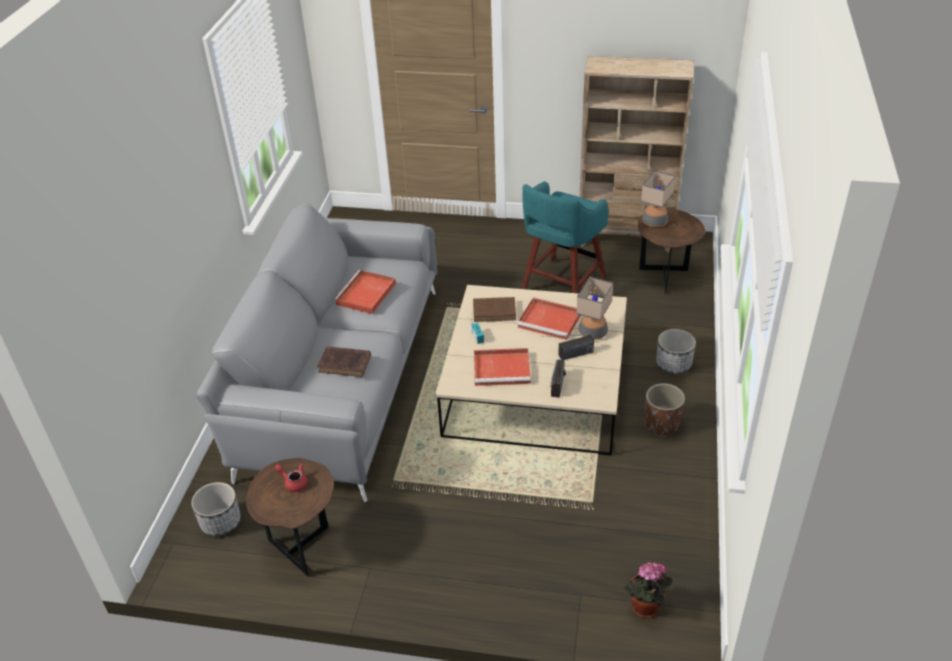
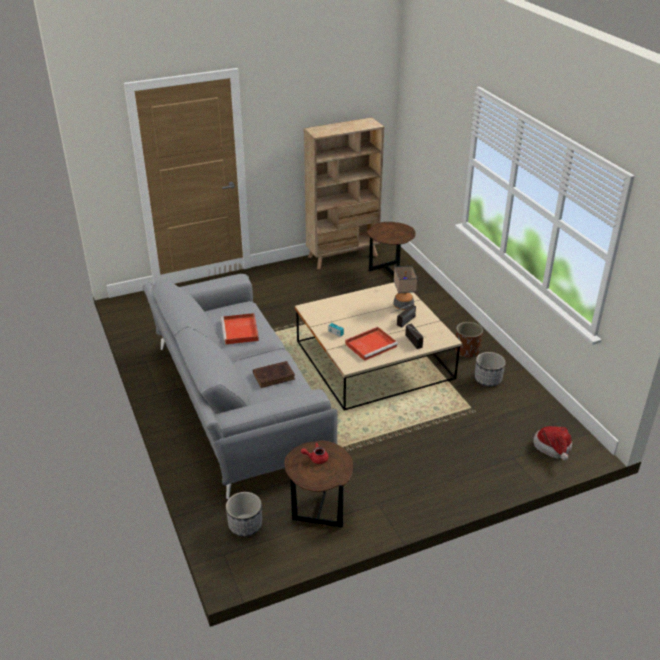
camera: 35 degrees left, 5 degrees down
(495, 311) = (331, 315): brown book -> none
(550, 321) = (371, 308): red tray -> none
(562, 286) = (330, 296): turquoise stool -> none
(645, 609) = (553, 449): potted plant -> hat
(654, 222) = (379, 232): table lamp -> none
(674, 364) = (441, 317): planter -> planter (488, 379)

